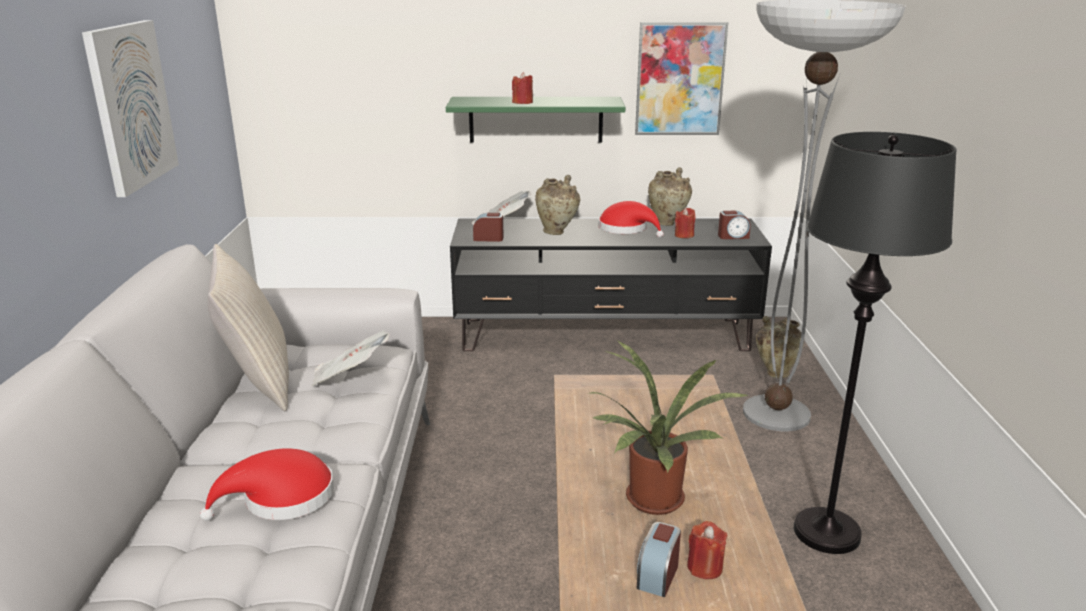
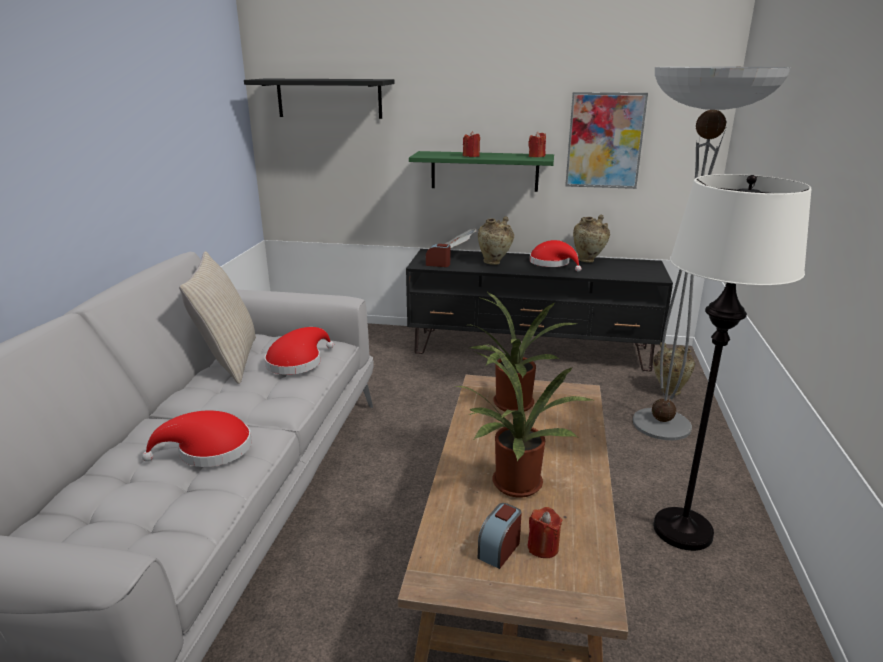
camera: 10 degrees right, 0 degrees up
(130, 105) = (158, 144): picture -> none
(332, 32) = (329, 98): none -> black shelf
(350, 377) = (297, 362): newspaper -> red hat
(621, 409) = (511, 406): none -> potted plant
(684, 235) = (599, 270): red candle -> red candle (536, 156)
(733, 236) = (641, 273): alarm clock -> none
(827, 533) = (683, 530): black floor lamp -> white floor lamp

